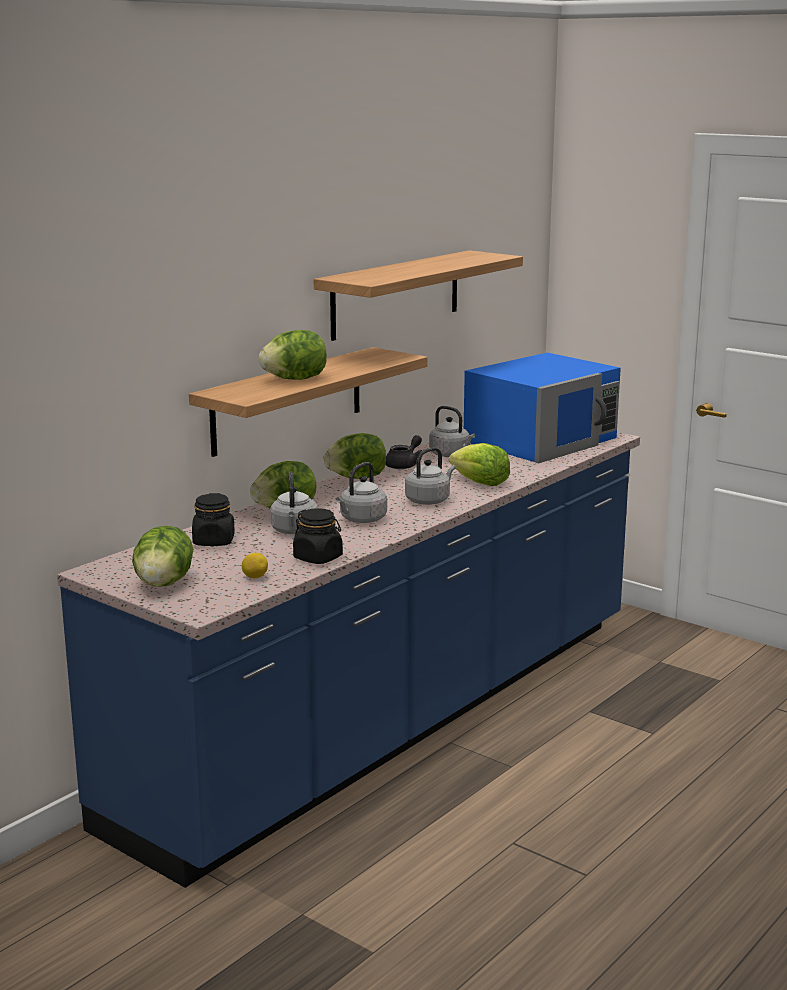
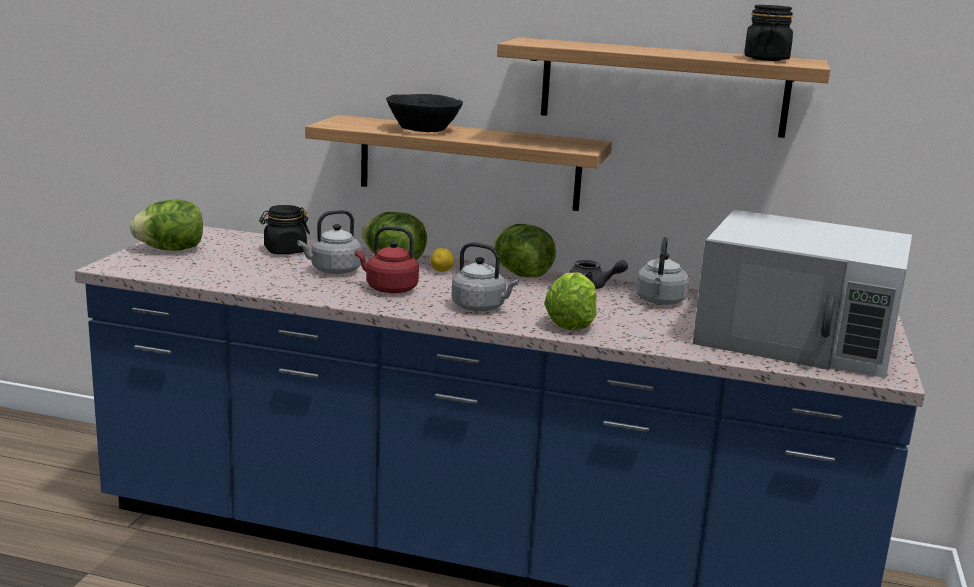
camera: 65 degrees right, 0 degrees up
(255, 577) = (200, 272): lemon -> lemon (442, 271)
(295, 379) = (423, 130): lettuce -> black bowl
(318, 558) = (264, 286): black jar -> black jar (766, 59)
(361, 520) = (388, 289): grey kettle -> red kettle
(542, 440) = (797, 338): blue microwave -> white microwave

